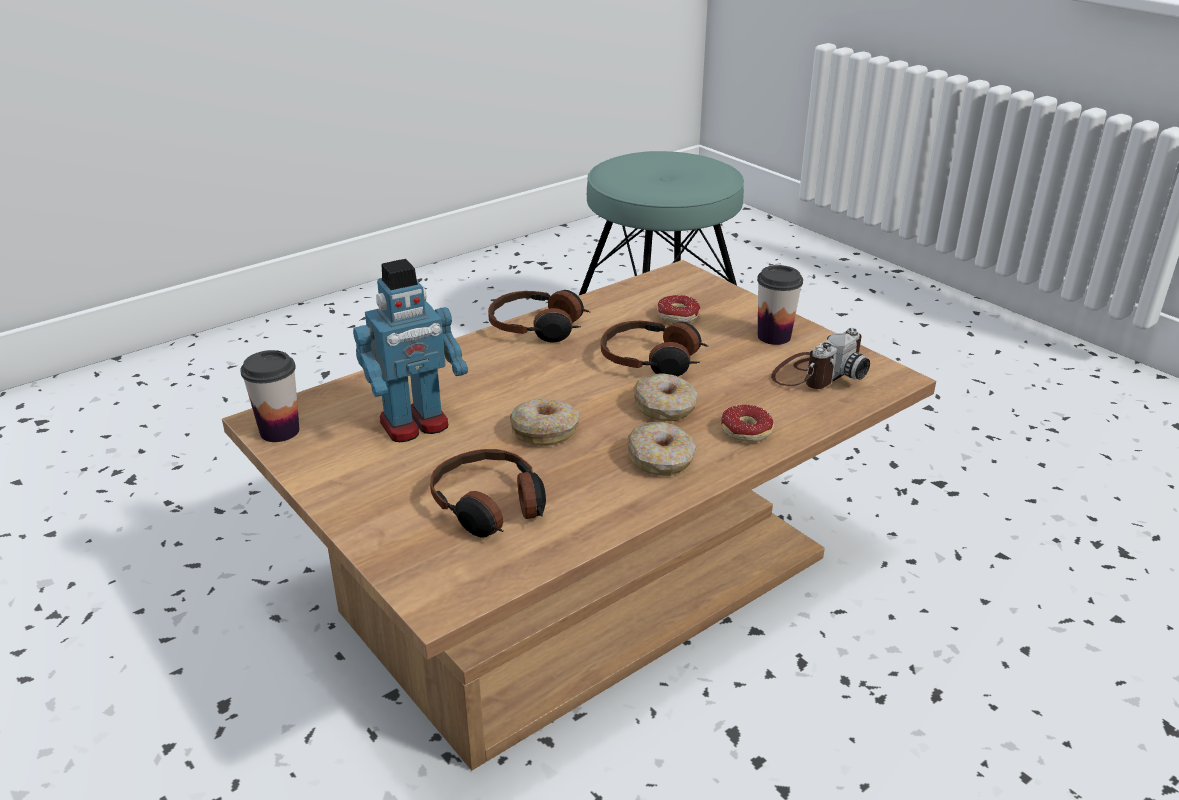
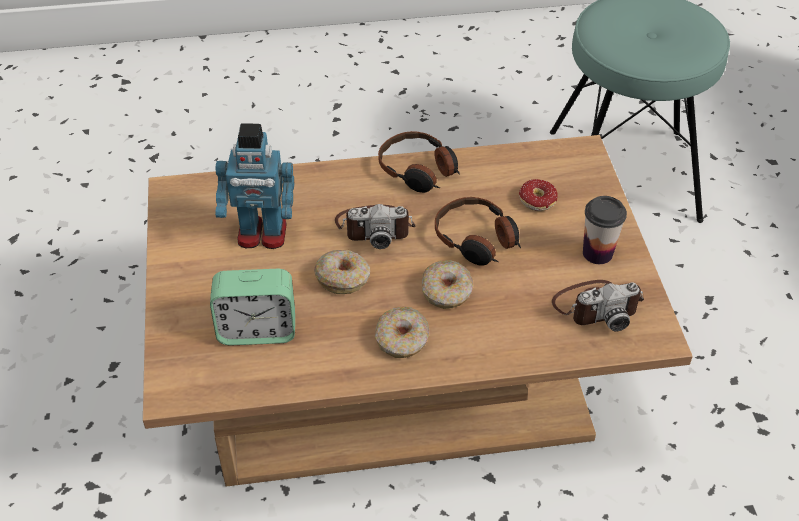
camera: 30 degrees right, 15 degrees up
(279, 431) = (174, 205): cup -> none
(491, 507) = (257, 330): headphones -> alarm clock
(537, 381) = (375, 227): none -> camera
(740, 435) = (479, 343): donut -> none

